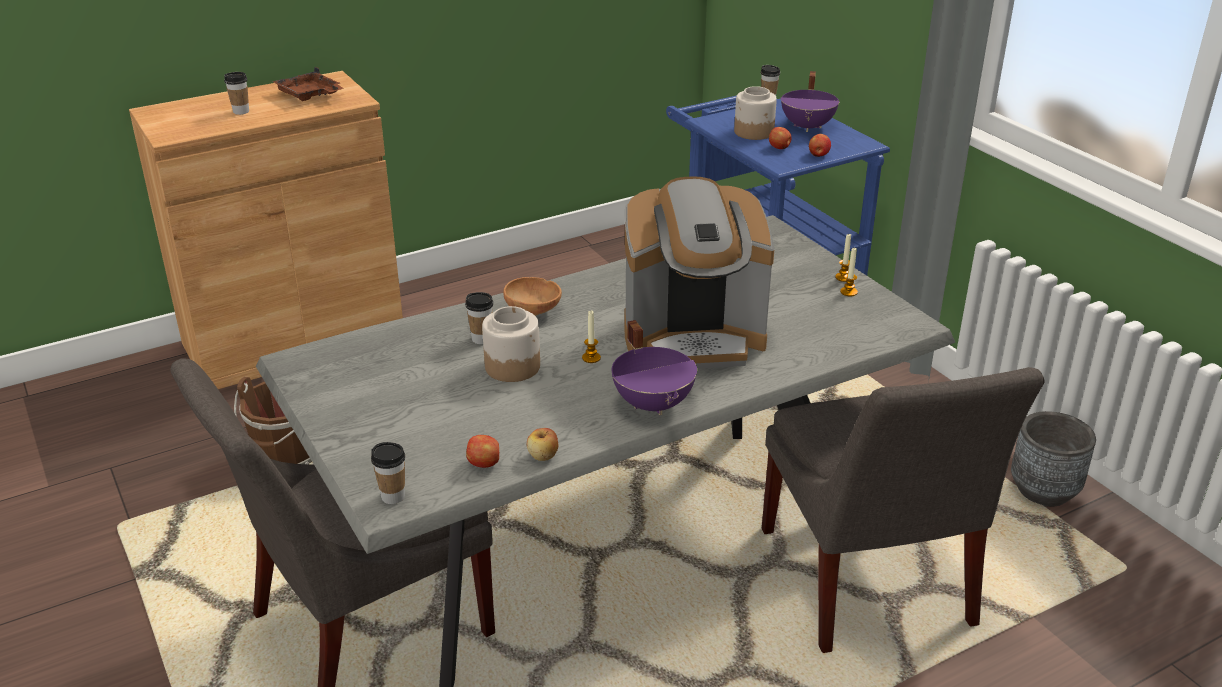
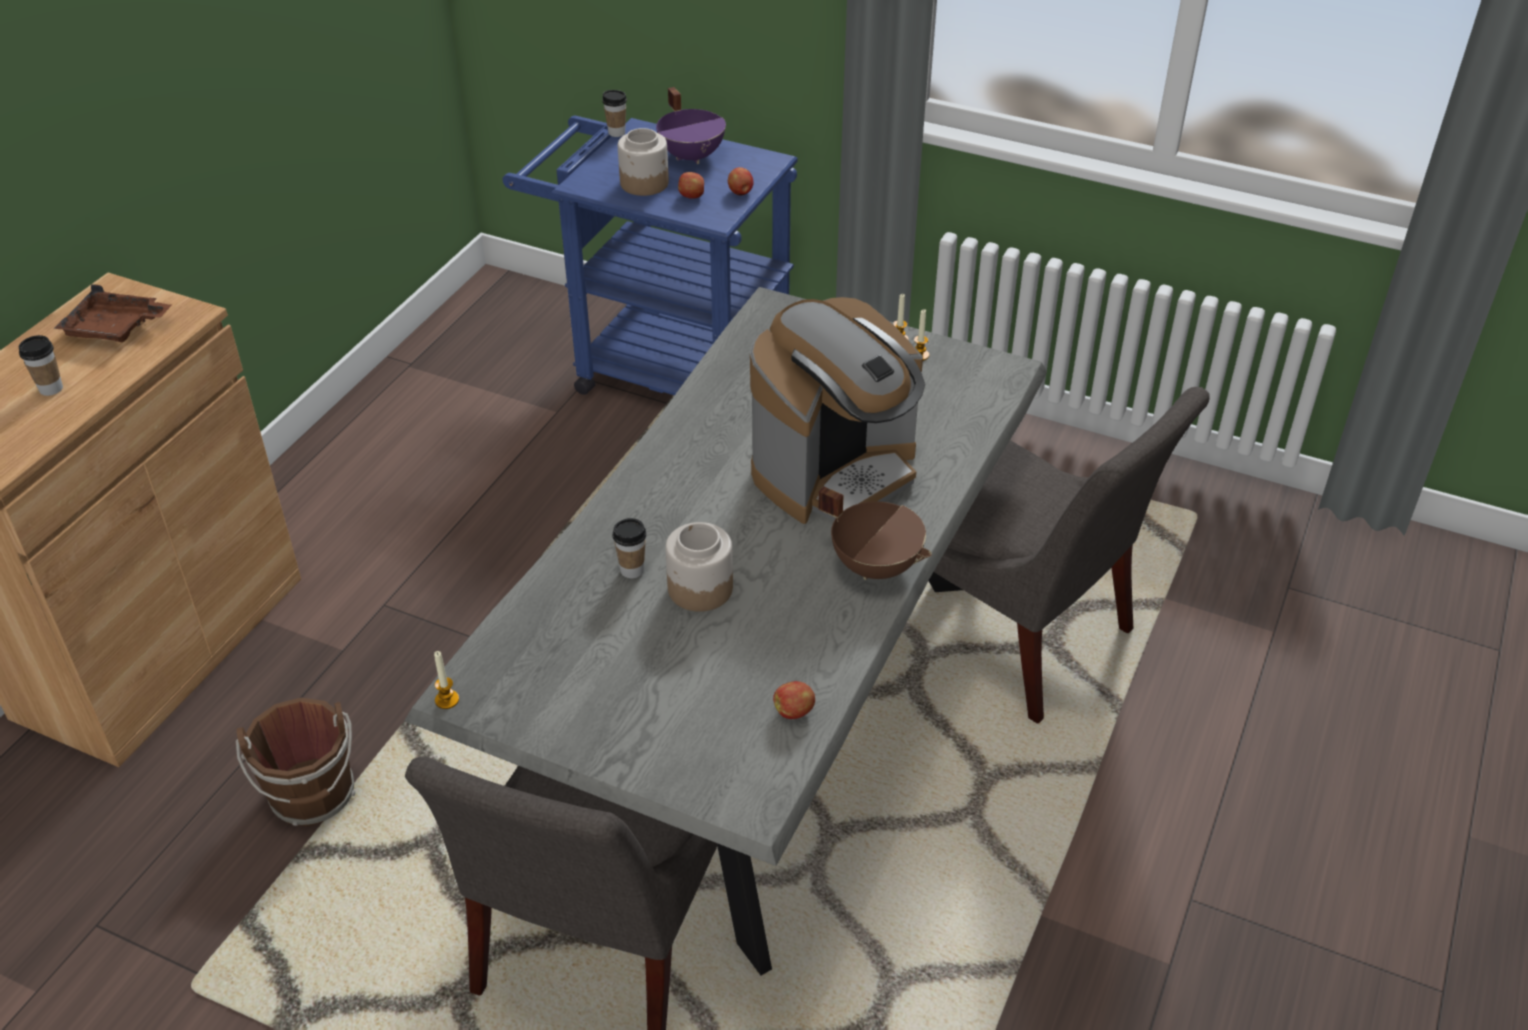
camera: 35 degrees left, 10 degrees up
(393, 496) = (749, 793): cup -> none
(534, 311) = (649, 511): brown bowl -> none
(543, 456) = (838, 674): apple -> none
(591, 358) = (765, 541): candle -> candle (447, 700)
(654, 403) = (876, 565): purple cooking pot -> brown cooking pot
(1043, 491) = (1081, 468): grey planter -> none

